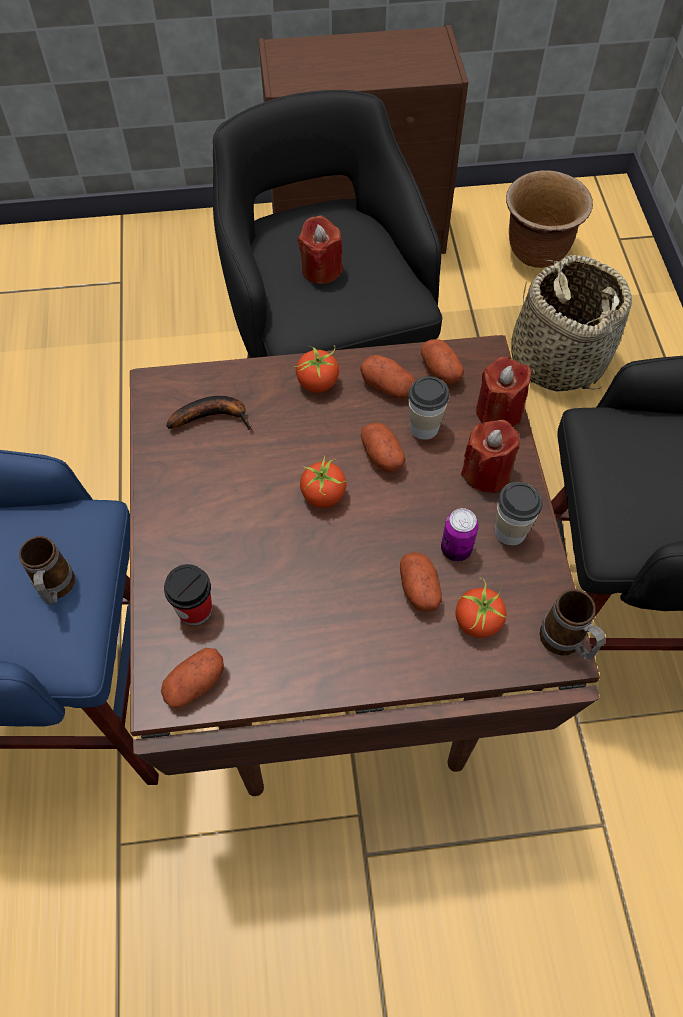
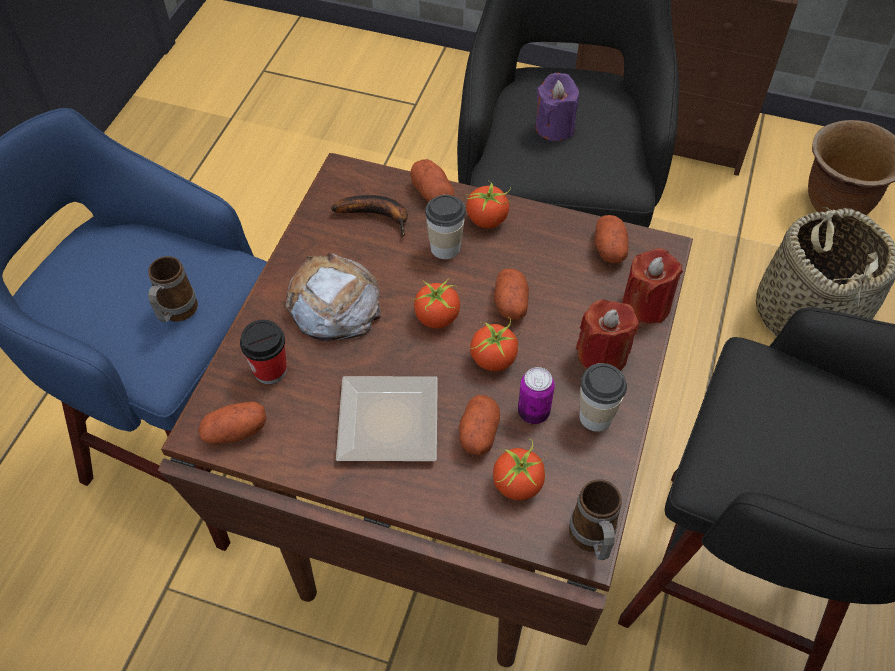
camera: 25 degrees right, 5 degrees down
(219, 520) = (333, 304): none -> bread
(321, 270) = (554, 127): red candle -> purple candle
(338, 614) = (391, 425): none -> plate
(387, 386) = (550, 244): potato -> potato (432, 193)
(395, 514) = (493, 359): none -> tomato
(424, 427) = (565, 293): cup -> cup (445, 248)

